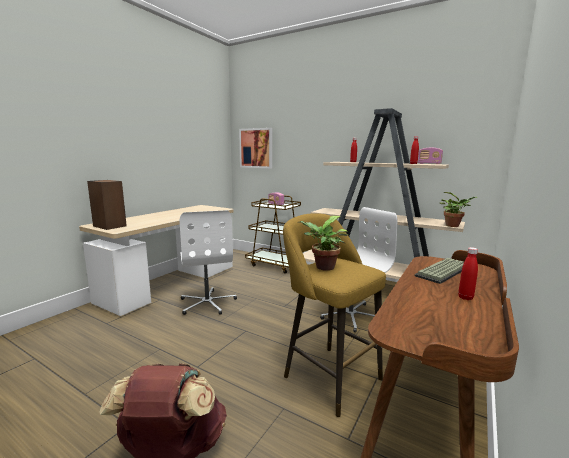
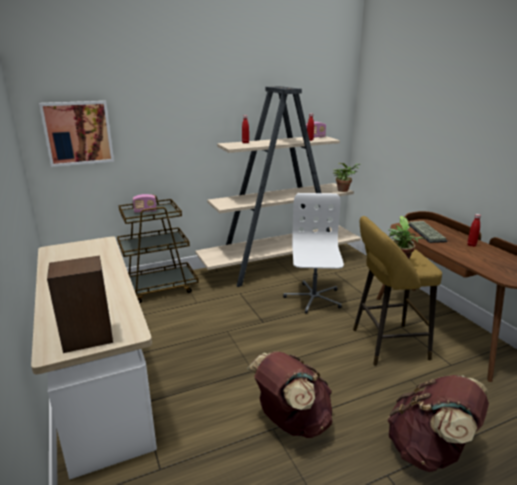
camera: 55 degrees left, 10 degrees up
(172, 354) = (291, 422): none -> brown backpack
(207, 303) = (200, 366): white office chair -> none

